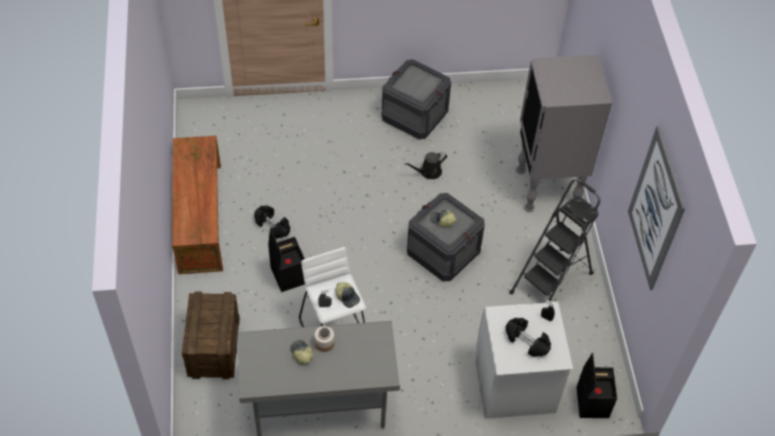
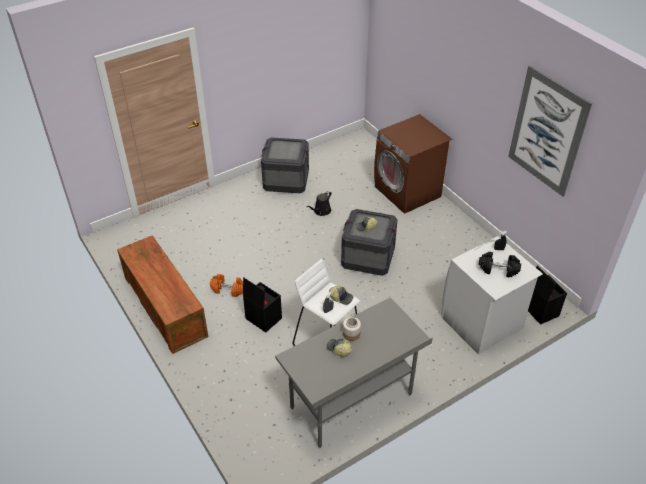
camera: 25 degrees left, 10 degrees down
(213, 347) = (237, 395): crate -> none
(272, 226) = (228, 289): black dumbbell -> orange dumbbell
(546, 188) = (408, 192): grey cabinet -> brown washing machine
(552, 281) = (456, 246): step ladder -> none

